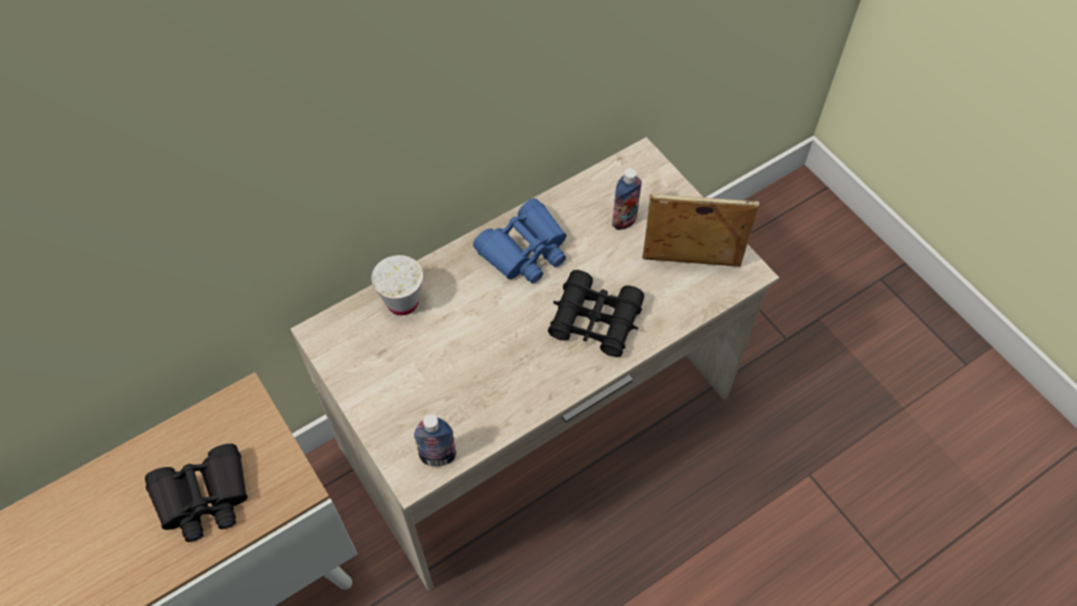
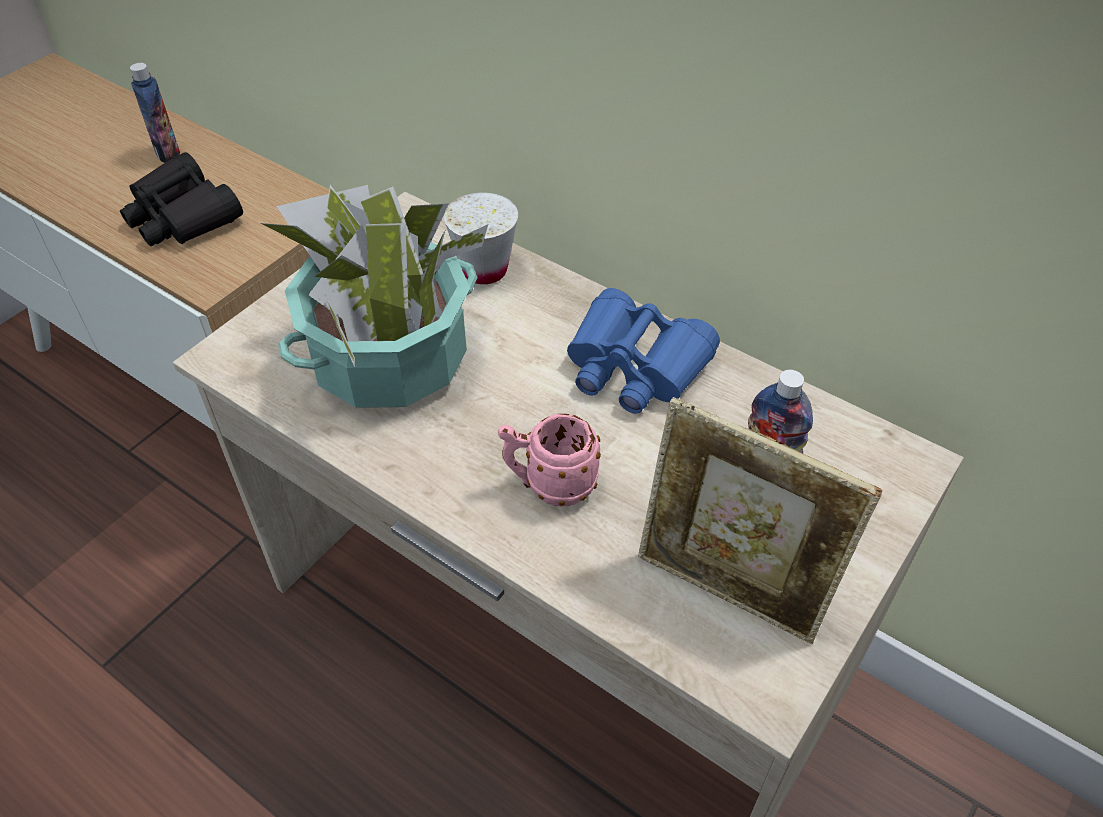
camera: 70 degrees right, 10 degrees down
(438, 457) = (255, 372): bottle -> bottle (168, 153)
(462, 377) = (389, 360): none -> potted plant
(595, 320) = (549, 485): black binoculars -> pink mug
(689, 265) = (729, 591): picture frame -> picture frame turned 135 degrees clockwise

